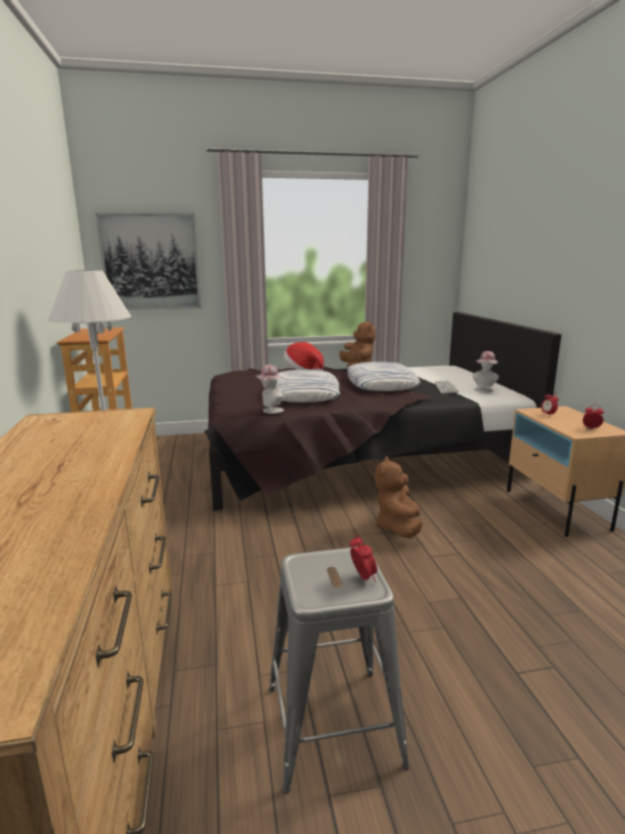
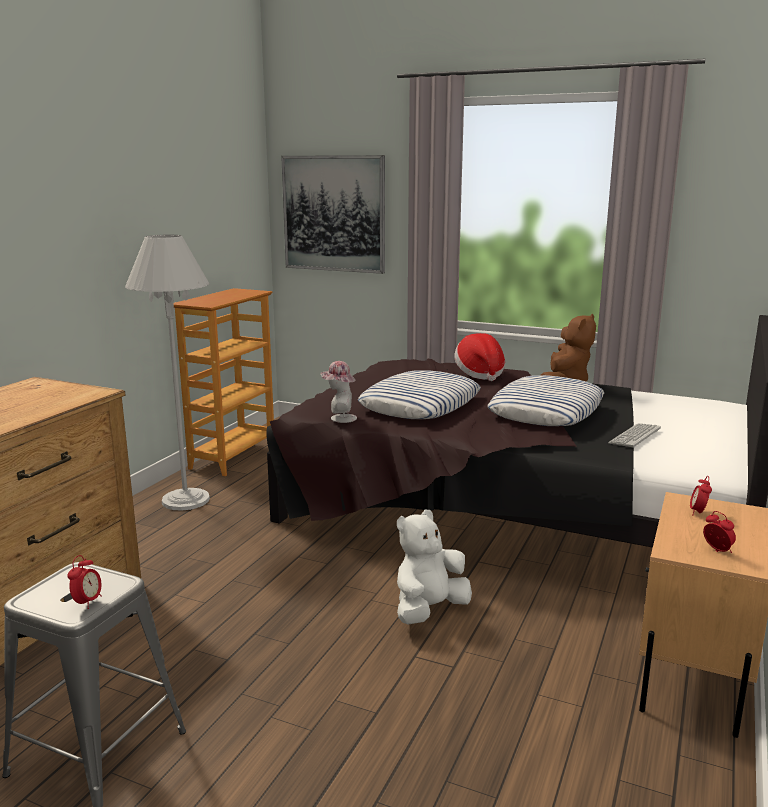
camera: 35 degrees right, 0 degrees up
(398, 527) = (429, 610): brown plush toy -> white plush toy
(484, 390) = (688, 453): hat -> none

